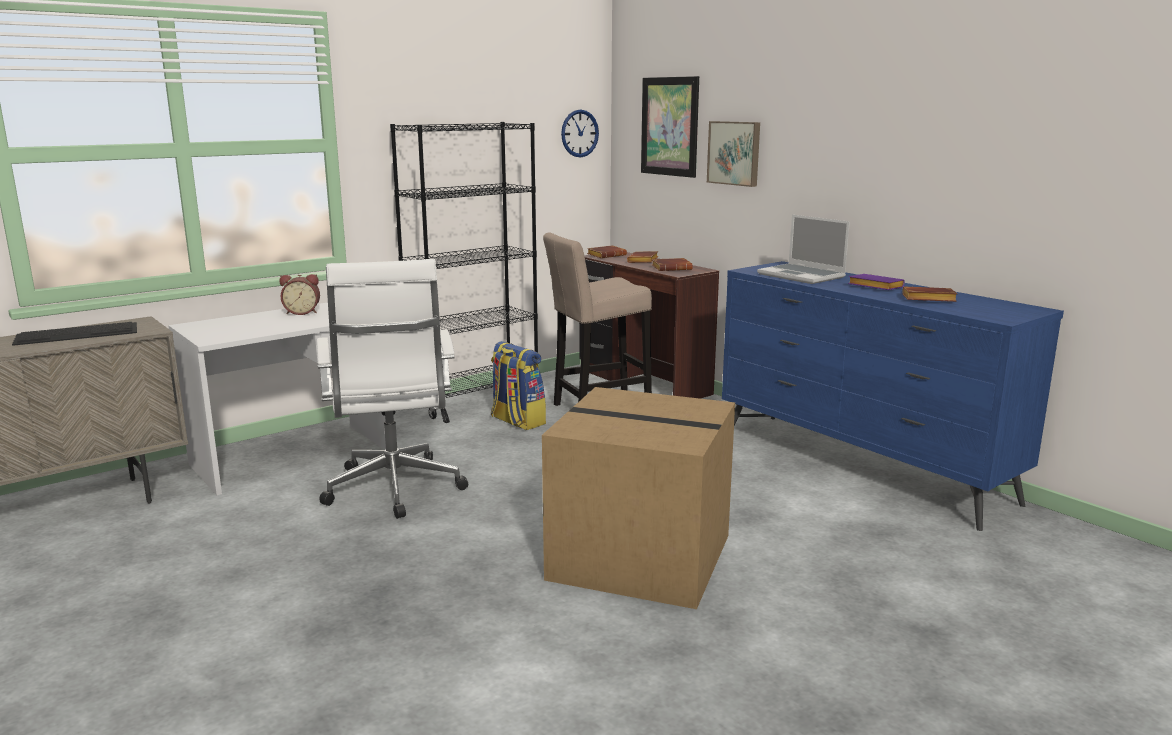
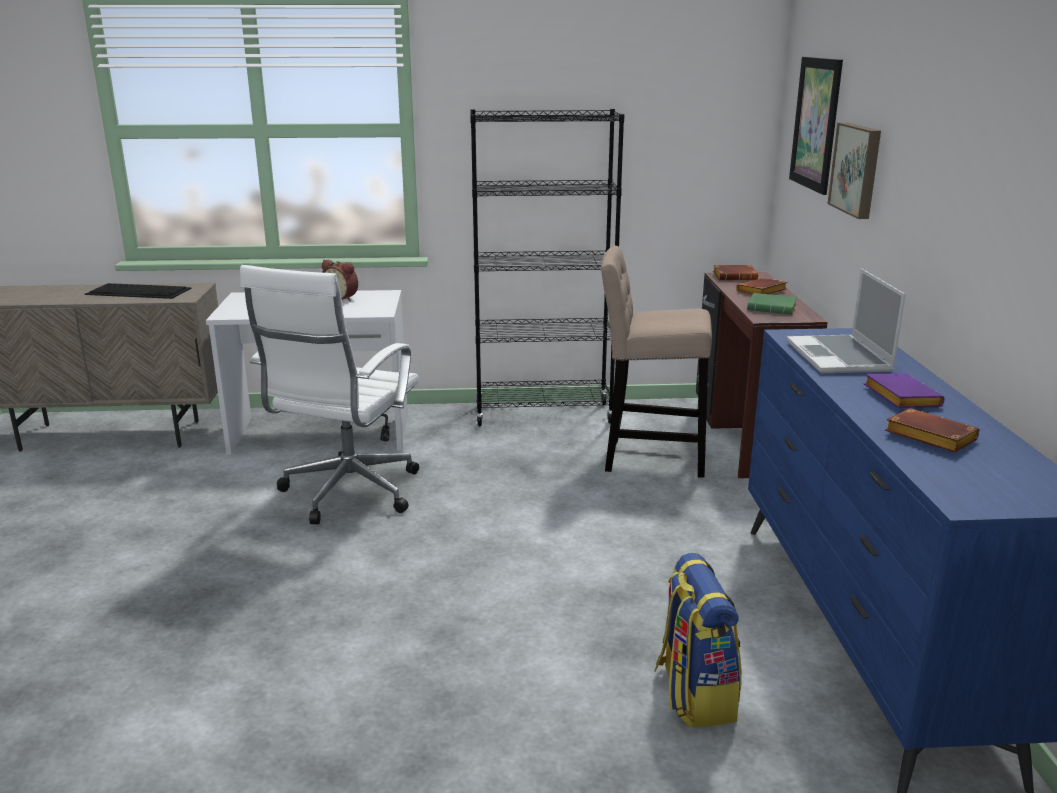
camera: 35 degrees right, 5 degrees up
(517, 421) = (549, 450): backpack -> backpack (693, 694)
(579, 133) = (728, 124): wall clock -> none
(643, 556) = (451, 651): cardboard box -> none
(672, 268) = (773, 308): brown book -> green book

